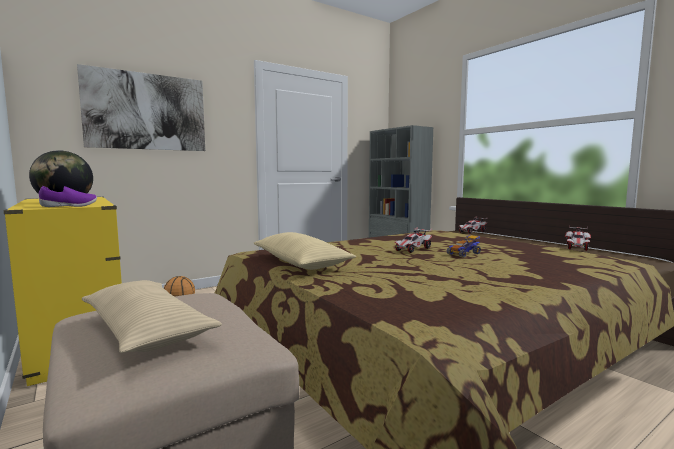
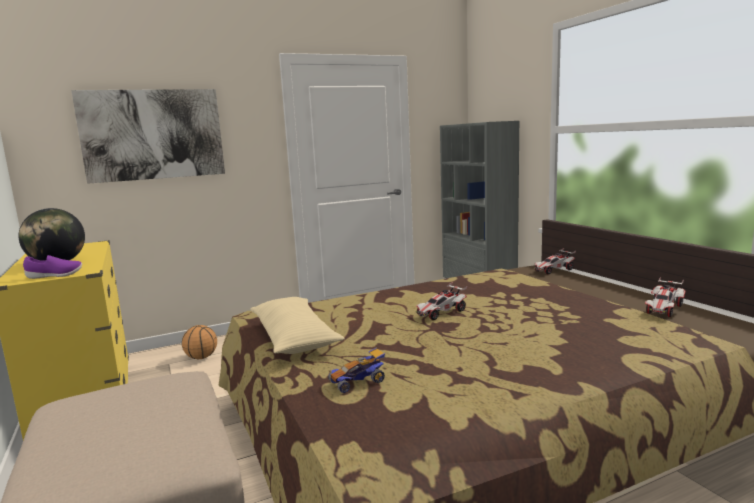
camera: 10 degrees right, 5 degrees up
(146, 329) = (104, 430): beige pillow -> none
(464, 254) = (498, 323): toy car -> toy car (358, 381)

